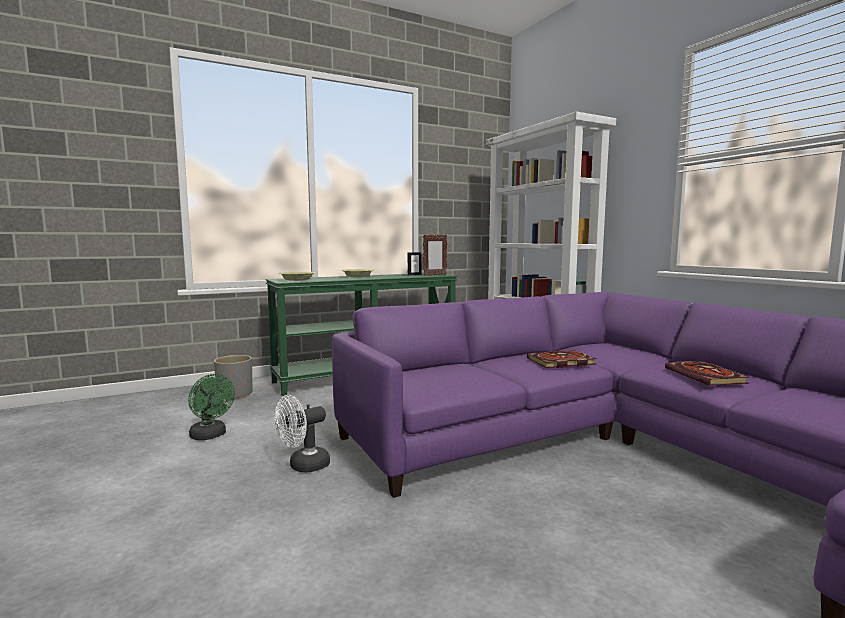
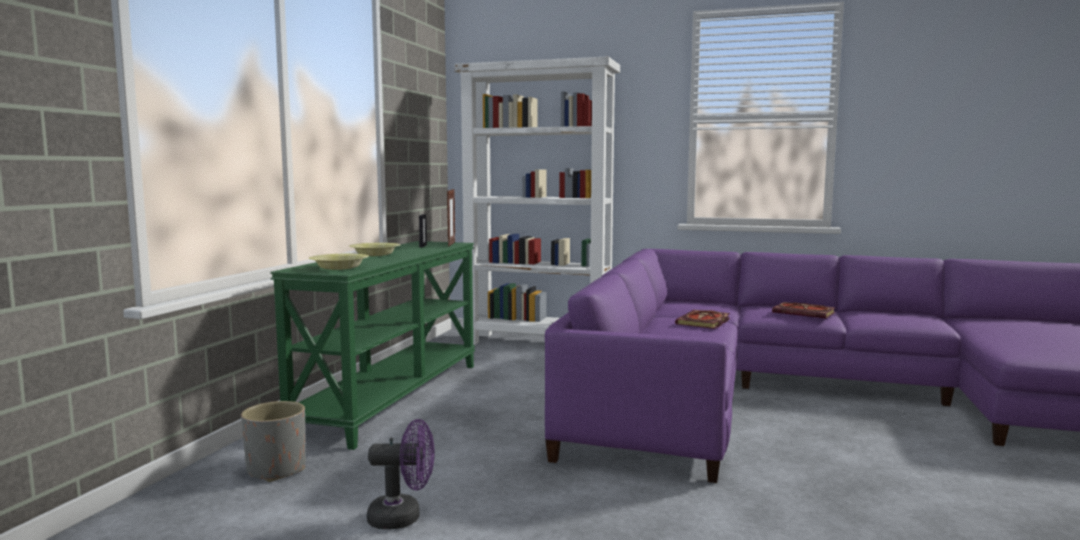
camera: 45 degrees left, 0 degrees up
(210, 436) = (403, 517): green fan -> purple fan
(303, 466) = (589, 496): white fan -> none

